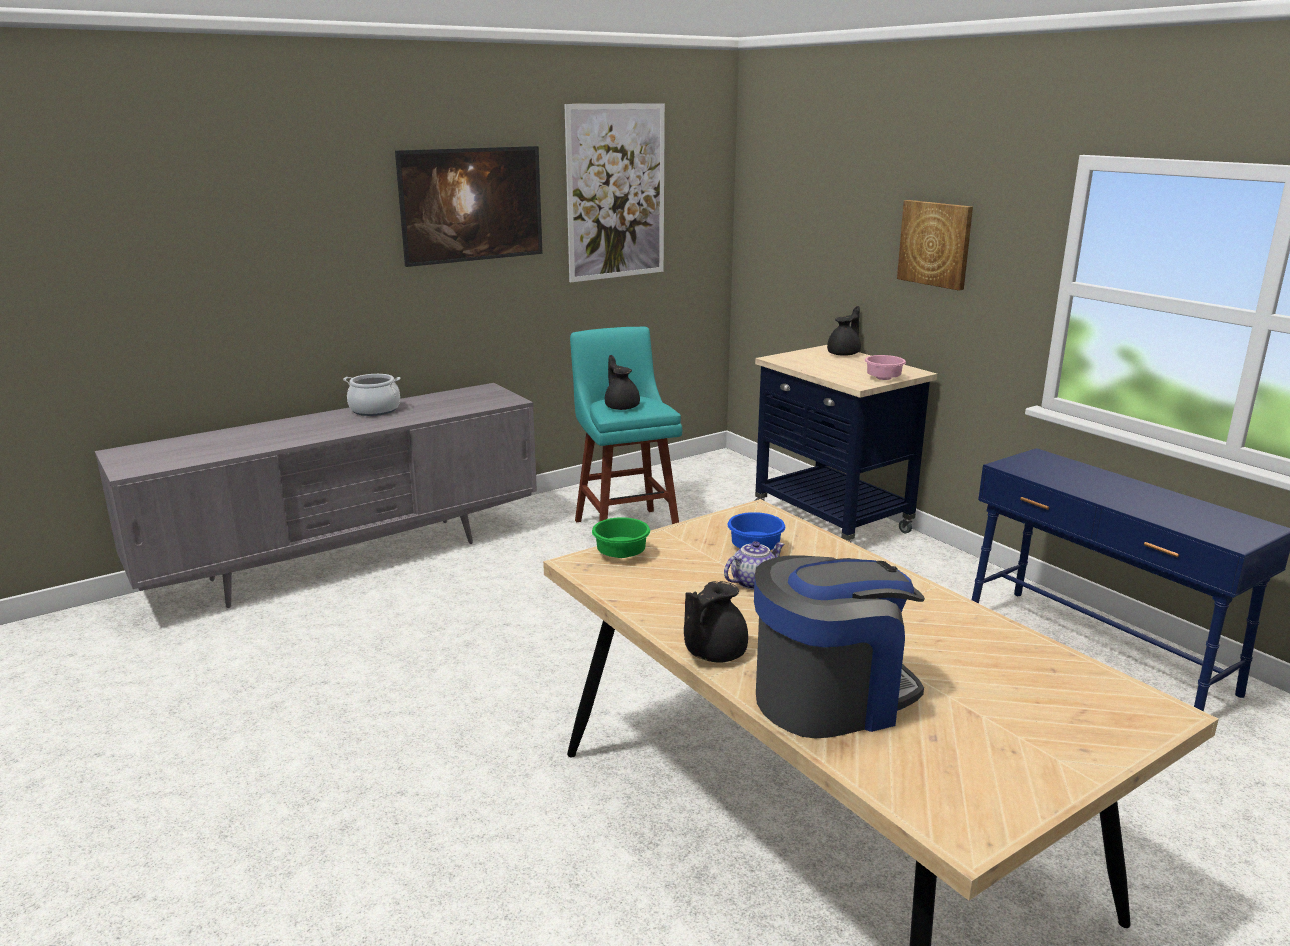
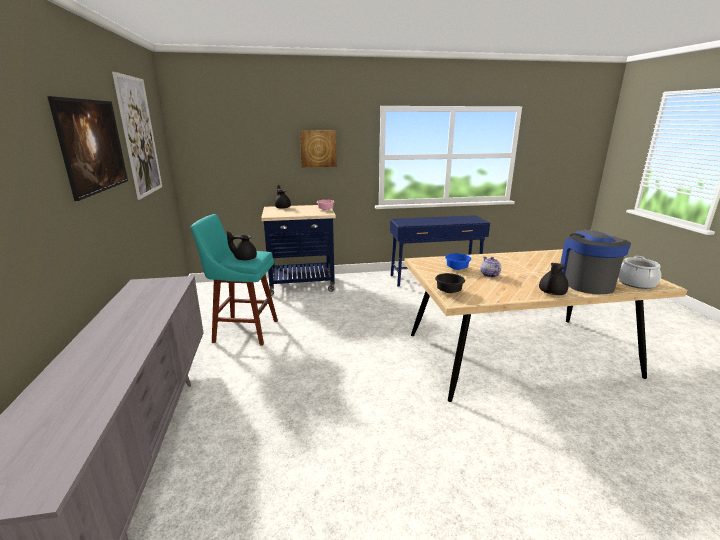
camera: 65 degrees left, 0 degrees up
(375, 410) = (108, 324): cooking pot -> cooking pot (636, 283)
(622, 555) = (449, 291): green bowl -> black bowl
(712, 653) = (551, 292): black teapot -> black teapot turned 60 degrees clockwise

